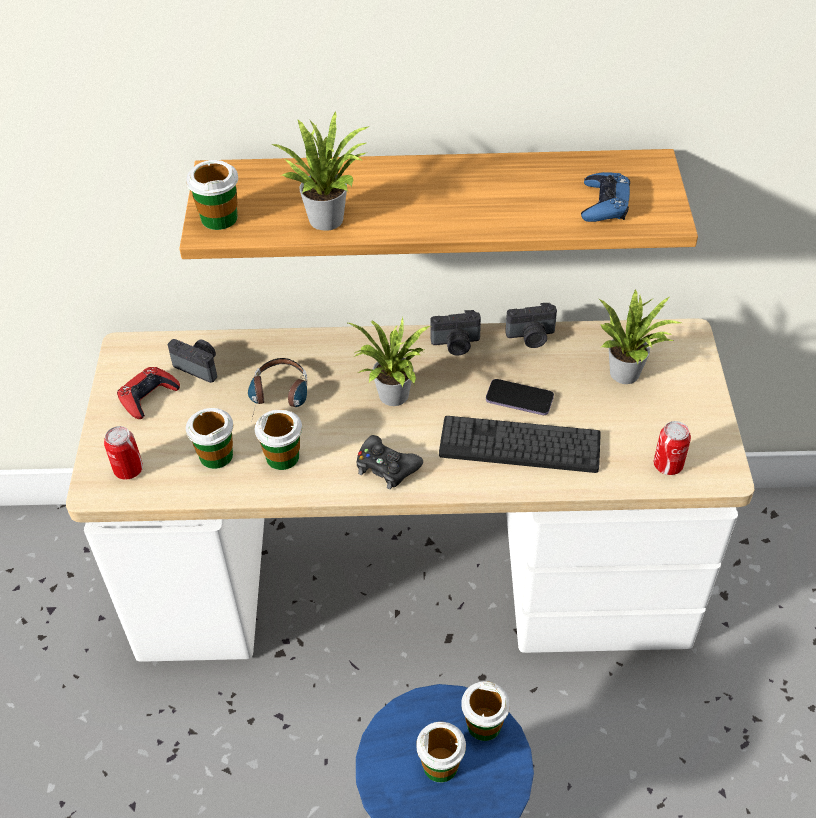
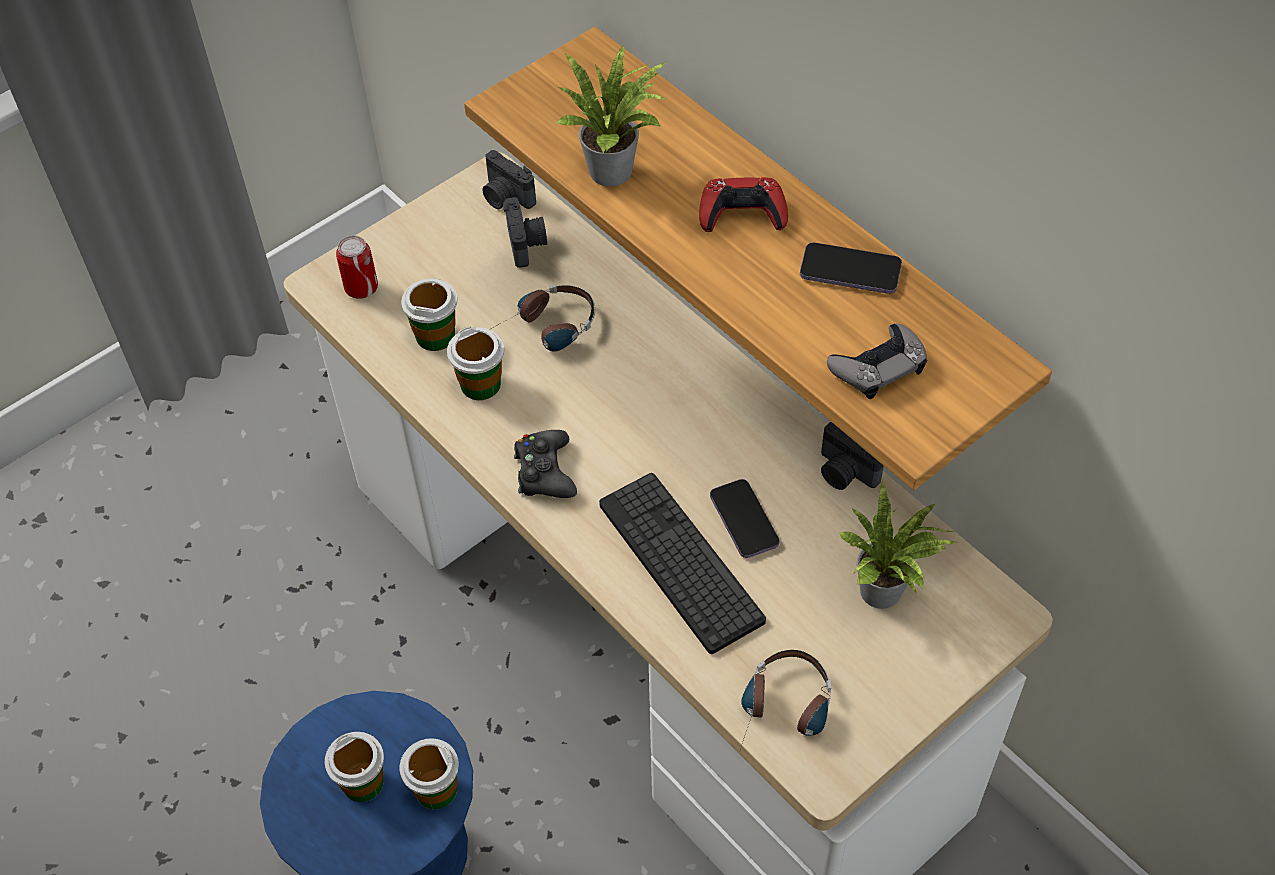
camera: 50 degrees right, 5 degrees up
(148, 396) = (455, 236): red game controller -> red game controller (742, 213)
(219, 218) = (531, 98): cup -> none
(392, 398) = (637, 415): potted plant -> none
(456, 344) = (764, 416): camera -> camera (505, 197)
(522, 174) = (850, 271): none -> phone
(604, 204) = (878, 367): blue game controller -> grey game controller
(668, 465) = (784, 713): can -> headphones

